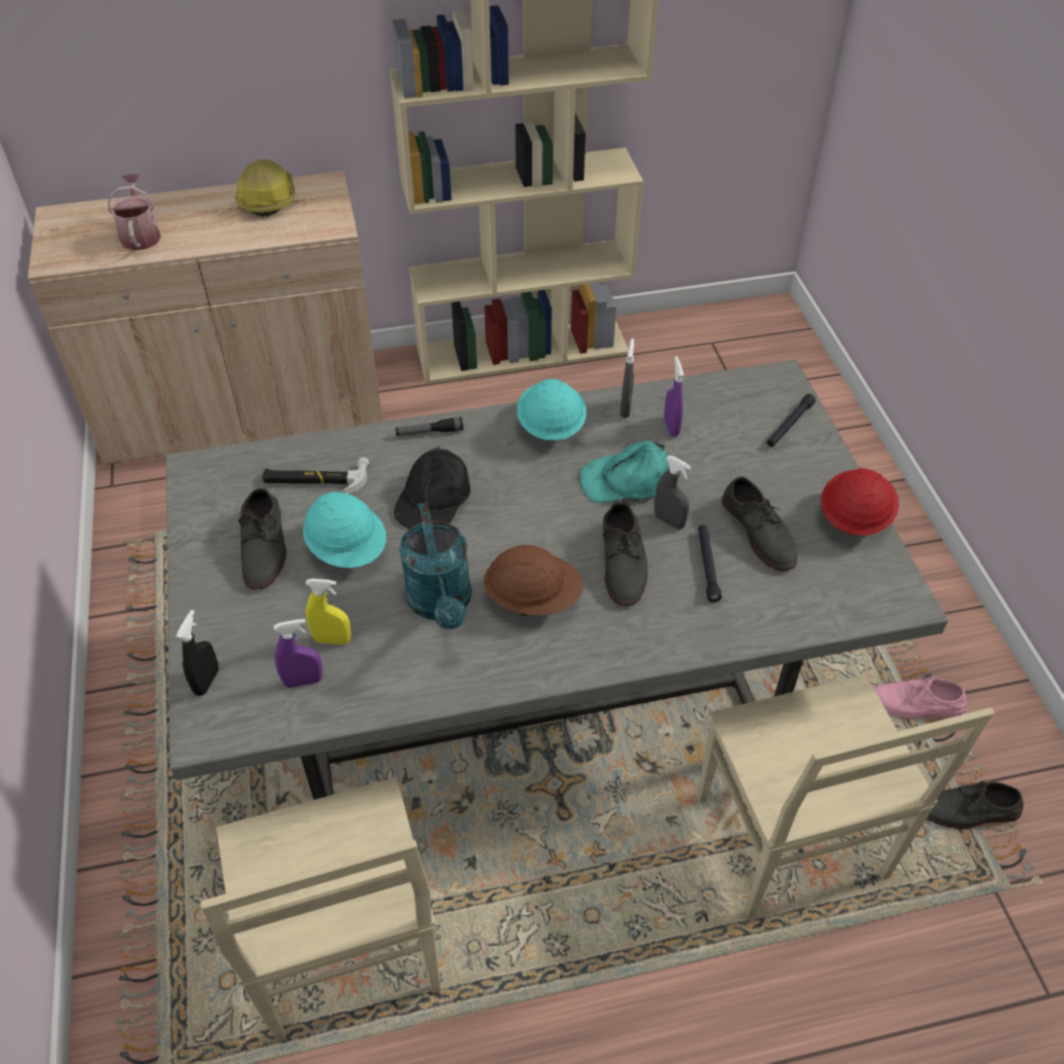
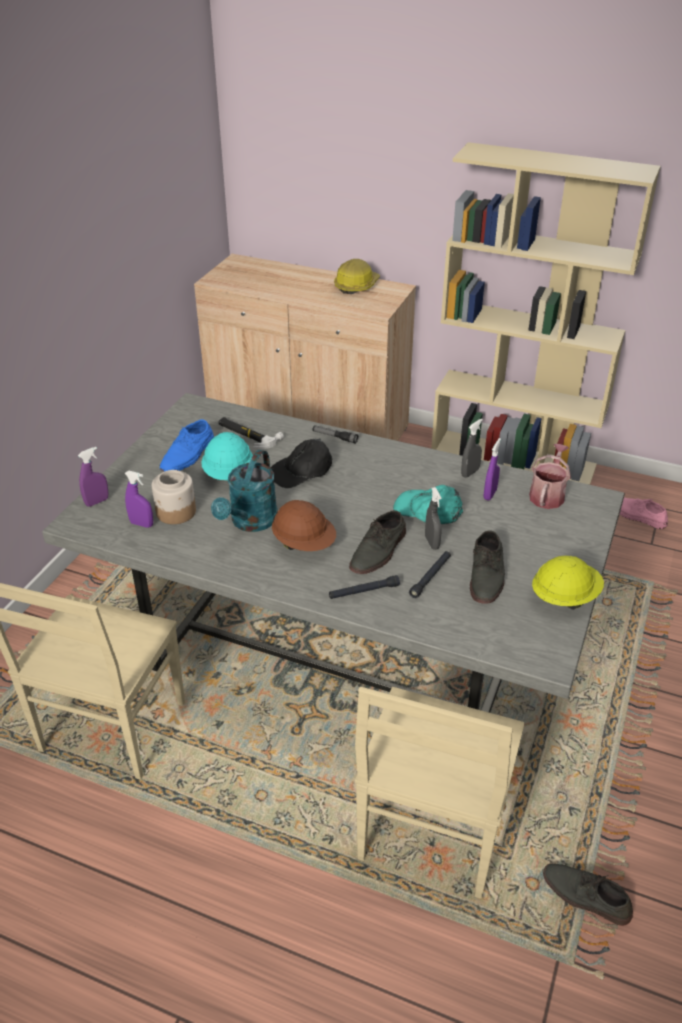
camera: 35 degrees right, 10 degrees down
(140, 235) = (269, 282): watering can -> watering can (547, 494)
(207, 681) = (97, 502): black spray bottle -> purple spray bottle
(265, 546) = (188, 454): grey shoe -> blue shoe
(332, 640) = (176, 512): yellow spray bottle -> jar
(550, 427) = (410, 463): turquoise hard hat -> none
(789, 425) = (575, 527): black flashlight -> black flashlight (364, 591)
(853, 518) = (564, 597): red hard hat -> yellow hard hat
(915, 704) = (607, 805): pink shoe -> pink shoe (637, 515)

